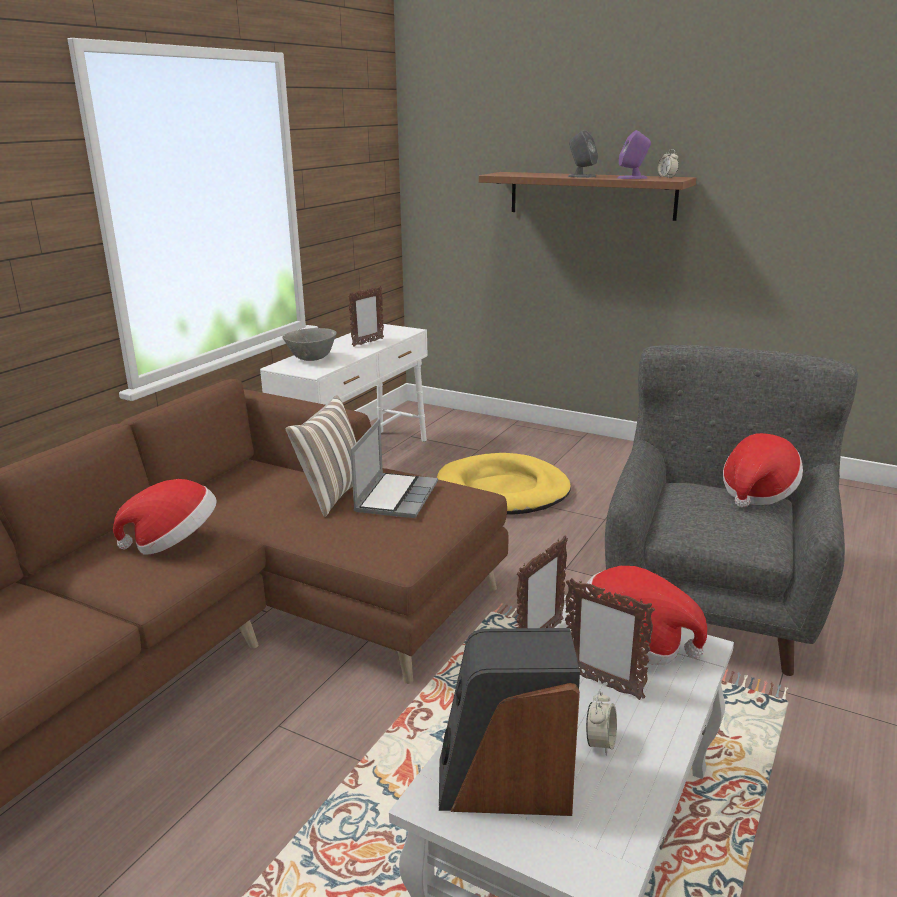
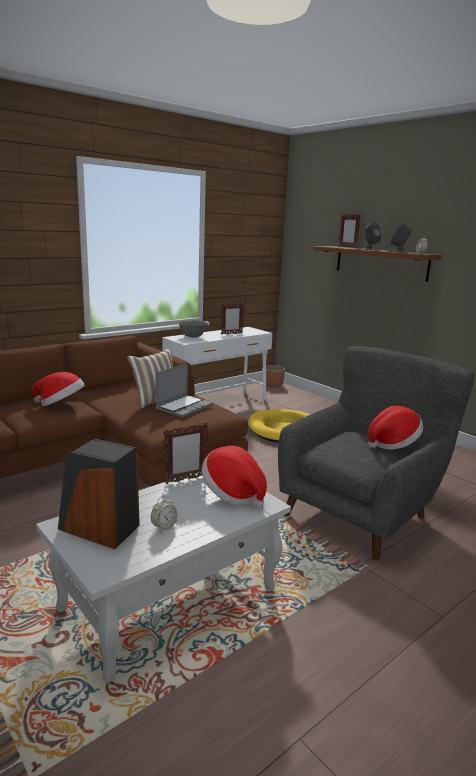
camera: 20 degrees right, 5 degrees down
(416, 412) = (273, 385): none -> planter
(602, 684) = (195, 504): picture frame -> picture frame (347, 247)
(632, 178) = (398, 252): purple speaker -> grey speaker

